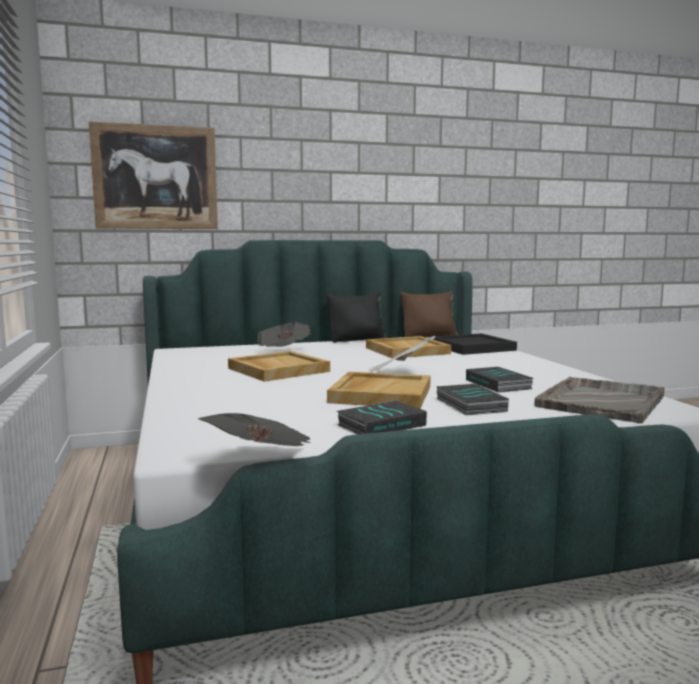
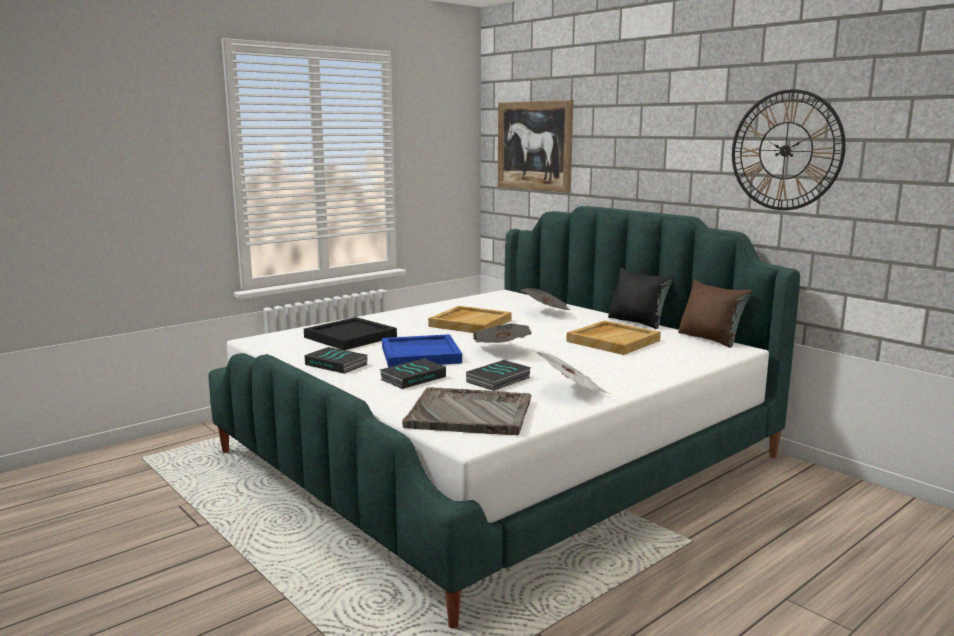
camera: 65 degrees right, 5 degrees up
(261, 461) = (250, 354): newspaper -> newspaper (571, 391)
(380, 394) = (421, 354): beige tray -> blue tray
(440, 184) = (785, 150): none -> wall clock
(472, 347) = (679, 358): black tray -> black tray (351, 337)

